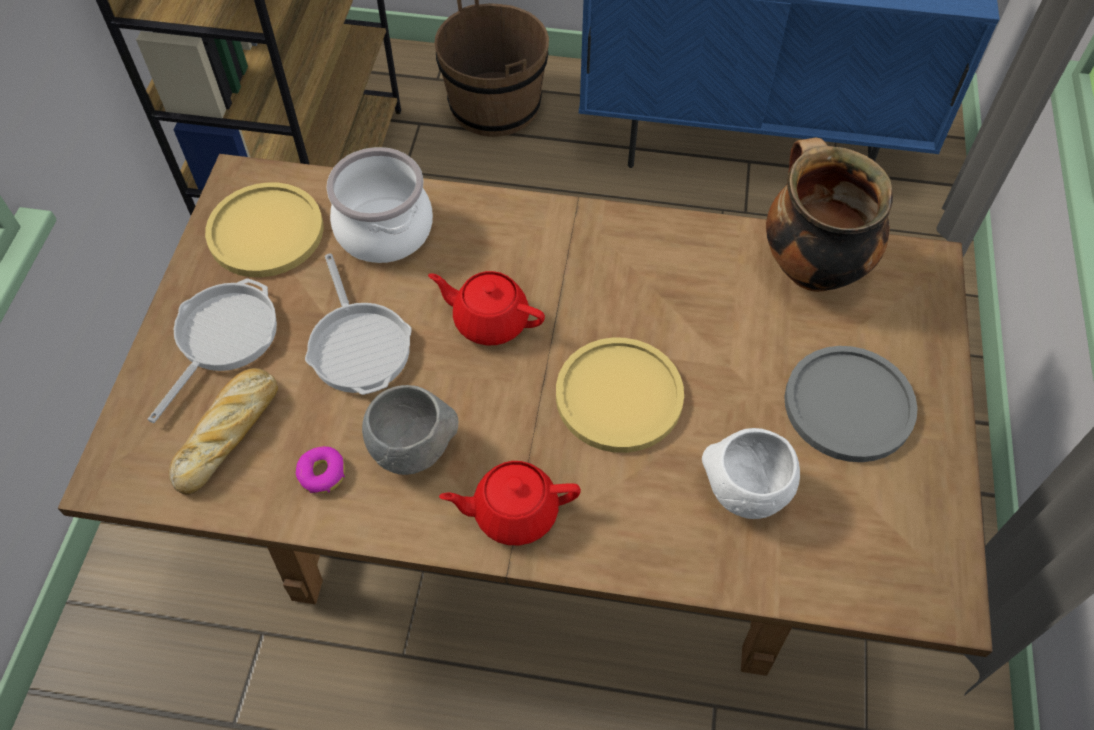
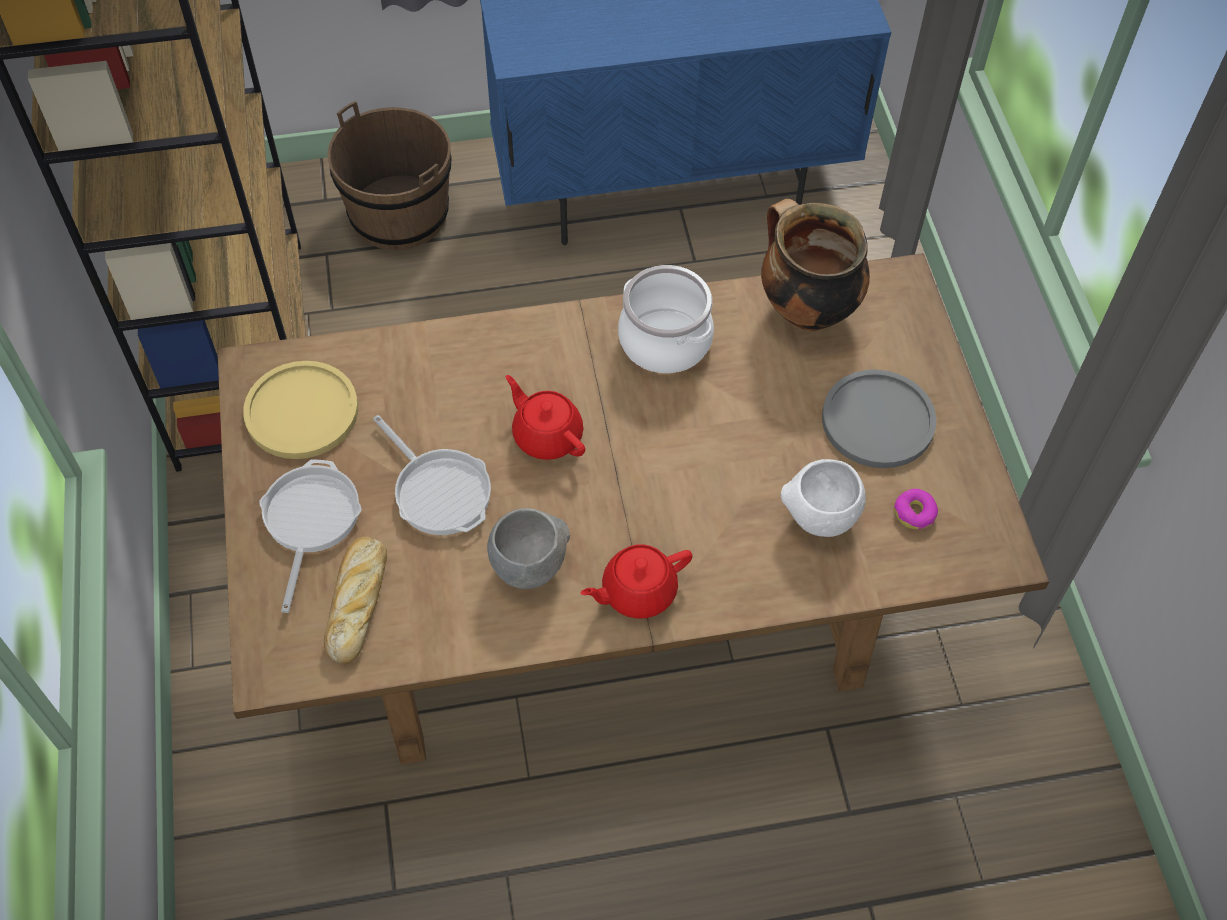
camera: 20 degrees left, 0 degrees up
(322, 474) = (458, 611): donut -> donut (914, 513)
(385, 230) = (415, 379): cooking pot -> cooking pot (665, 340)
(489, 320) = (547, 435): red teapot -> red teapot turned 45 degrees clockwise
(619, 396) = (686, 468): yellow plate -> none

